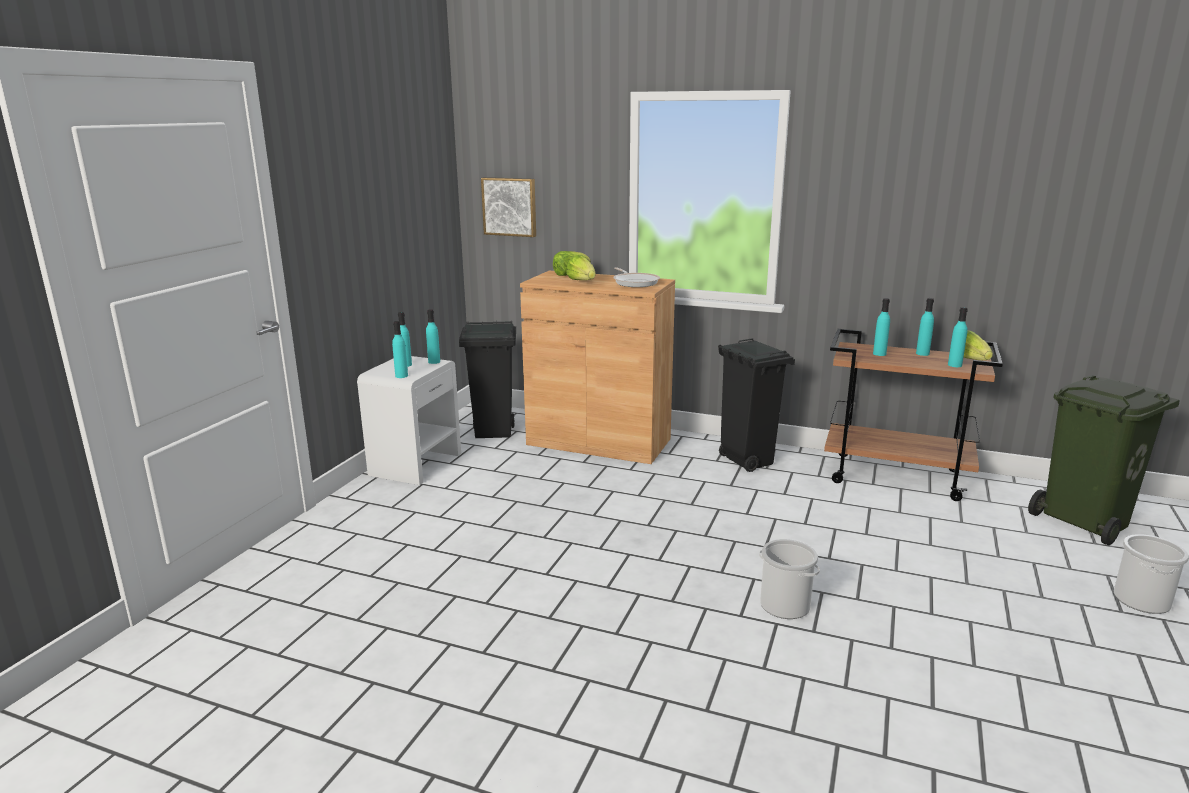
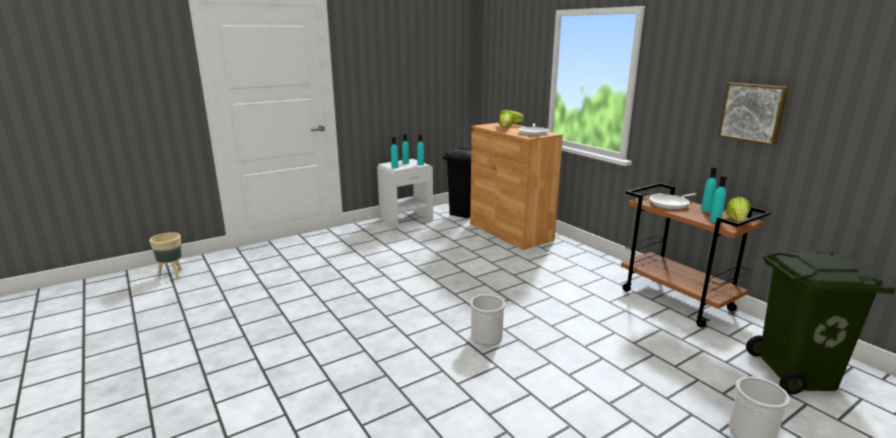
camera: 35 degrees right, 0 degrees up
(71, 731) = (172, 275): none -> beige planter
(510, 206) = (496, 82): picture -> picture (752, 112)
(746, 461) = (583, 263): black trash can -> none
(879, 354) = (670, 204): turquoise bottle -> frying pan

